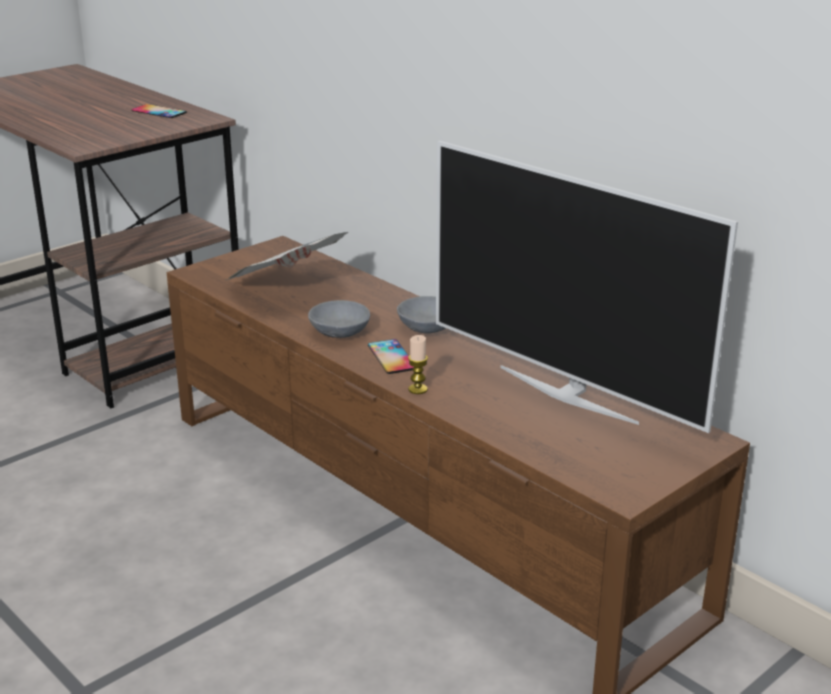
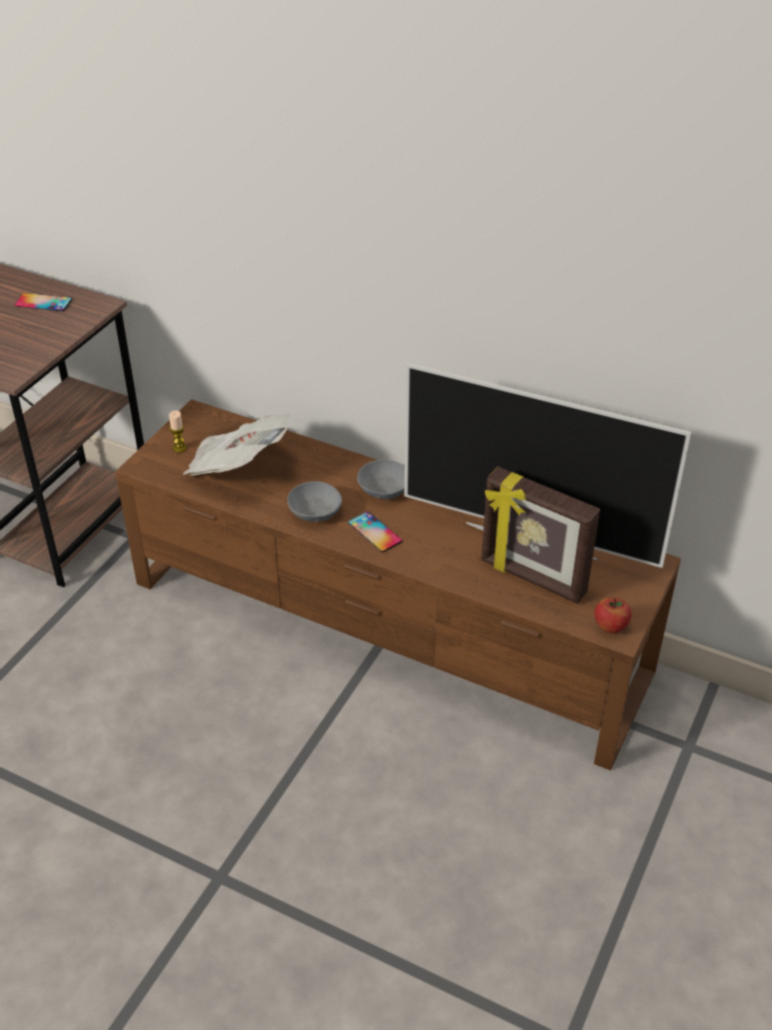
camera: 20 degrees left, 15 degrees up
(418, 389) = (415, 564): candle -> candle (179, 448)
(546, 425) = (532, 578): none -> picture frame
(616, 486) = (610, 627): none -> apple

